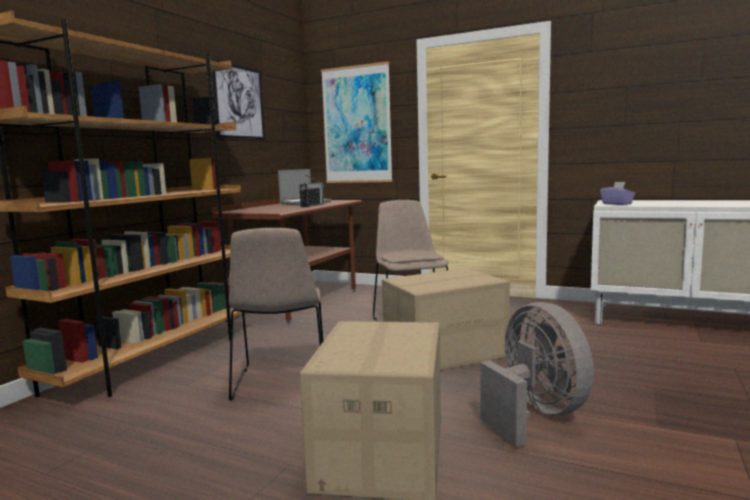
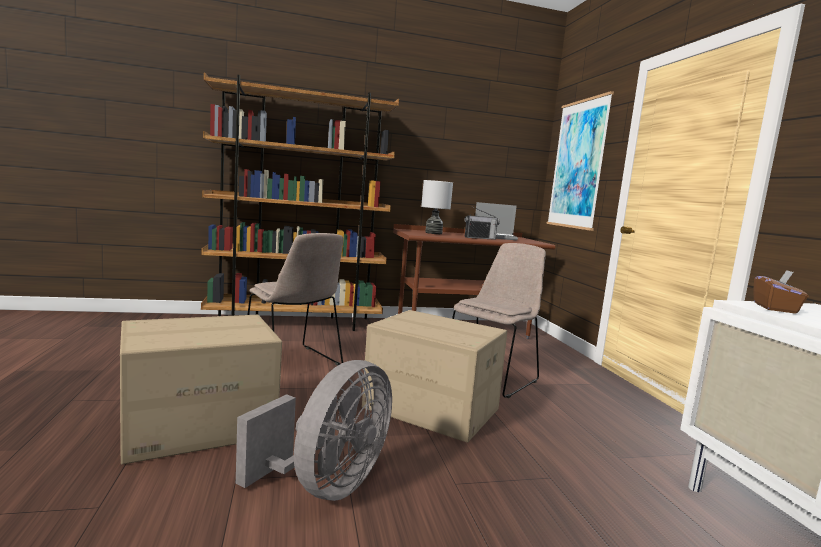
camera: 50 degrees right, 0 degrees up
(239, 102) = (447, 137): picture -> none
(267, 209) = (433, 233): none -> grey table lamp
(281, 383) = (293, 364): beige chair -> beige chair turned 90 degrees counterclockwise
(617, 204) = (775, 308): purple tissue box -> brown tissue box

